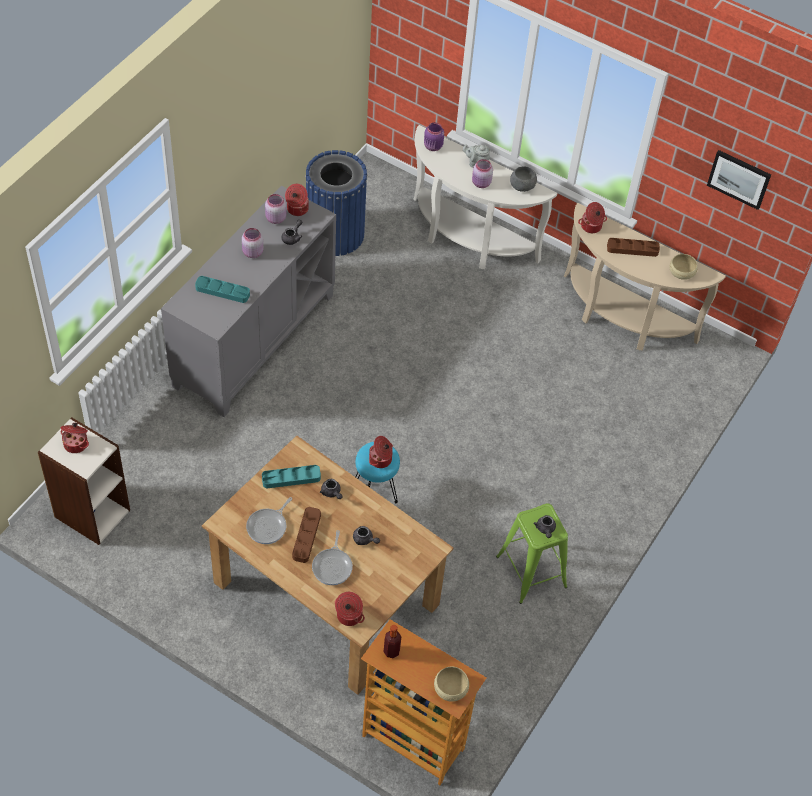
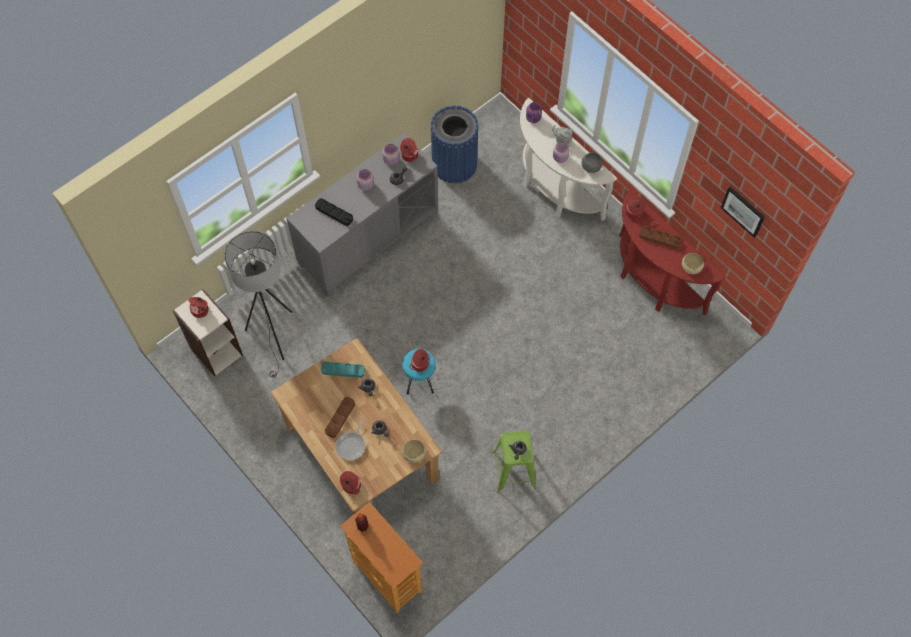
camera: 20 degrees right, 10 degrees up
(168, 480) = (275, 337): none -> grey floor lamp
(222, 291) = (334, 213): turquoise tray -> black tray
(268, 526) = (315, 404): frying pan -> none
(450, 688) = (395, 564): beige bowl -> beige bowl (414, 453)
(622, 320) = (652, 282): beige console table -> red console table

